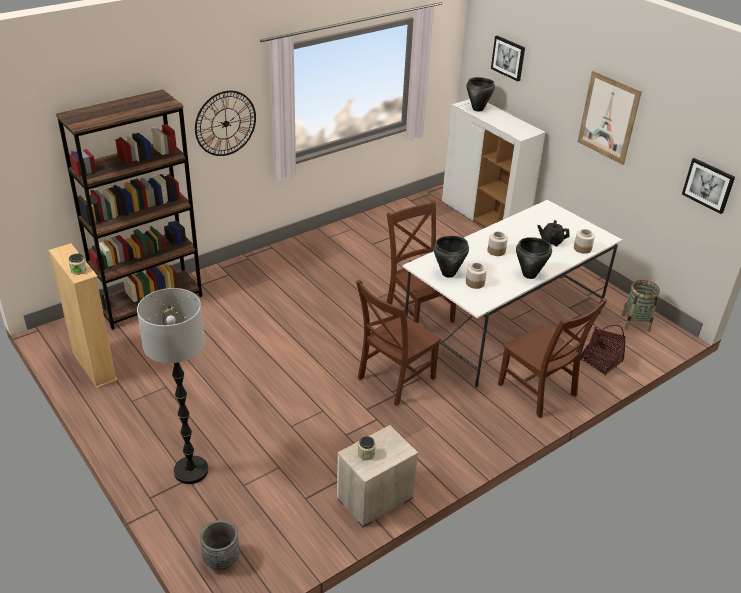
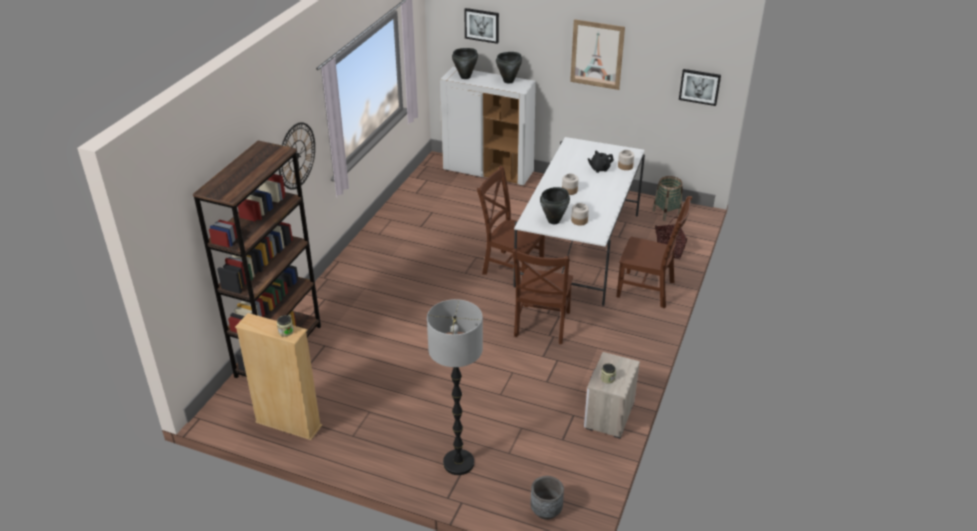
camera: 30 degrees left, 0 degrees up
(529, 275) = (610, 200): black cooking pot -> black cooking pot (509, 81)

